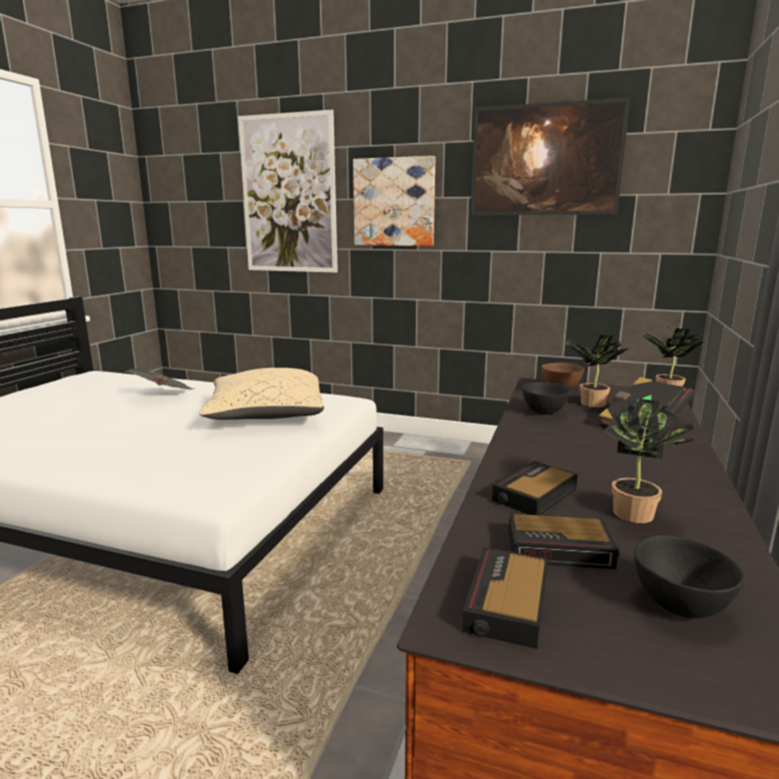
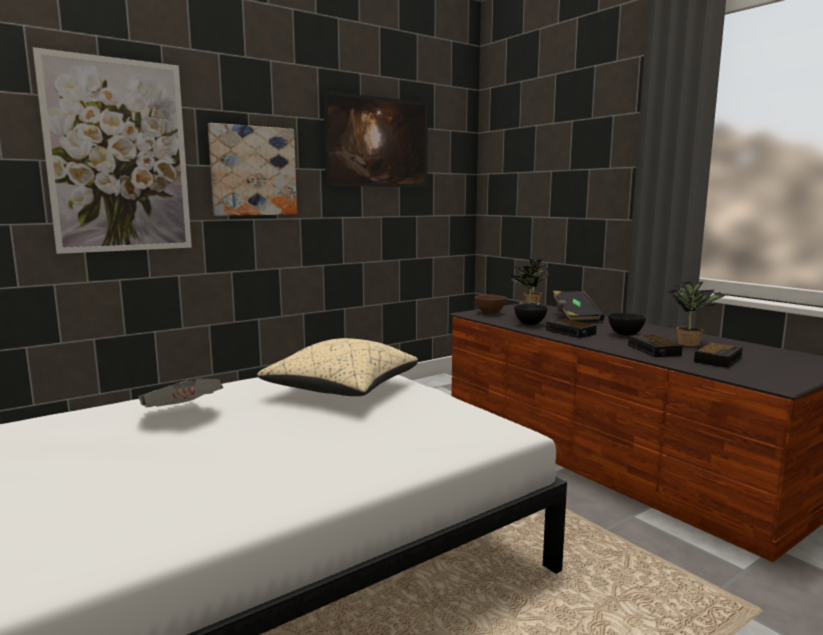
camera: 55 degrees left, 5 degrees down
(506, 605) = (767, 376): alarm clock -> alarm clock (571, 332)
(678, 604) = (774, 357): black bowl -> black bowl (625, 334)

